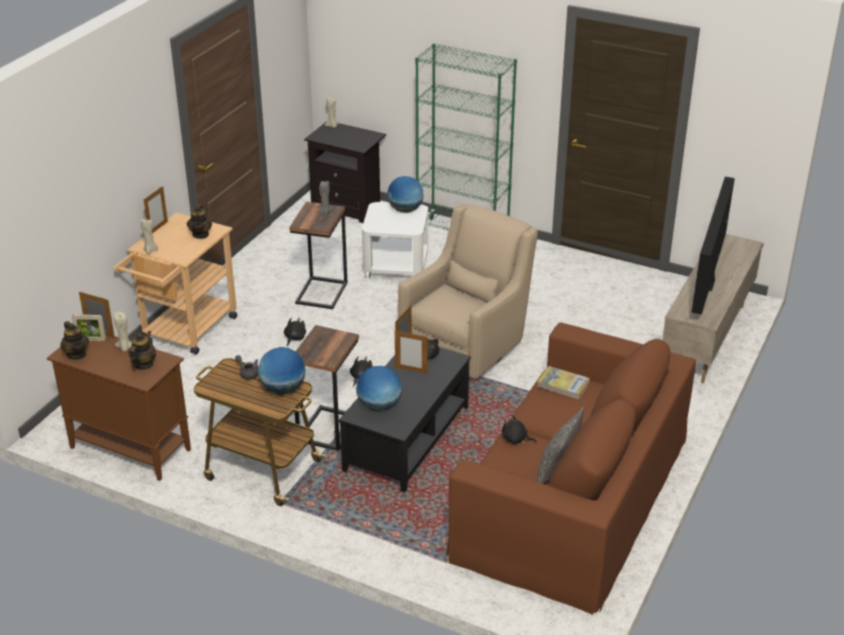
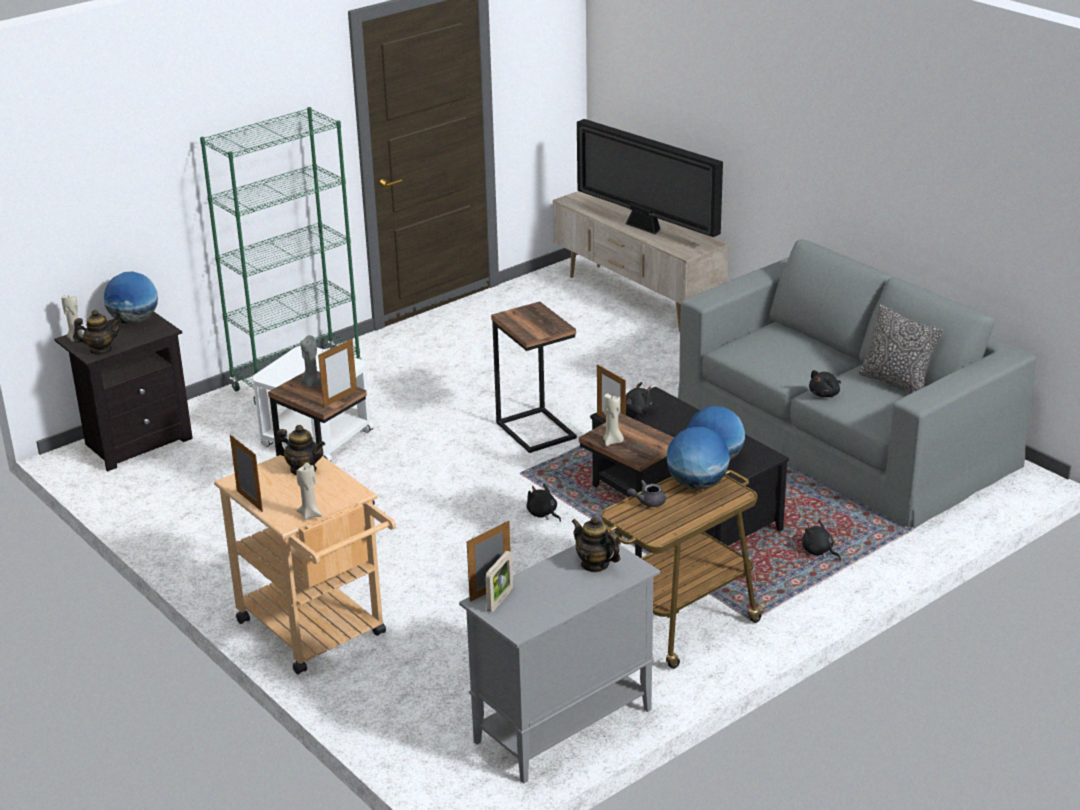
camera: 65 degrees left, 5 degrees down
(77, 354) = (529, 616): teapot -> teapot (101, 350)
(125, 348) = (543, 574): beige candle -> beige candle (612, 442)
(129, 448) = (562, 727): brown cabinet -> grey cabinet
(294, 338) = (415, 545): black plush toy -> black plush toy (818, 551)
(405, 210) = (297, 360): globe -> globe (134, 321)
(411, 370) = (657, 426): picture frame -> picture frame (340, 398)
(468, 346) = (537, 430): beige armchair -> side table
(563, 384) = (750, 346): book -> none
(573, 496) = (845, 433): brown sofa -> grey sofa

